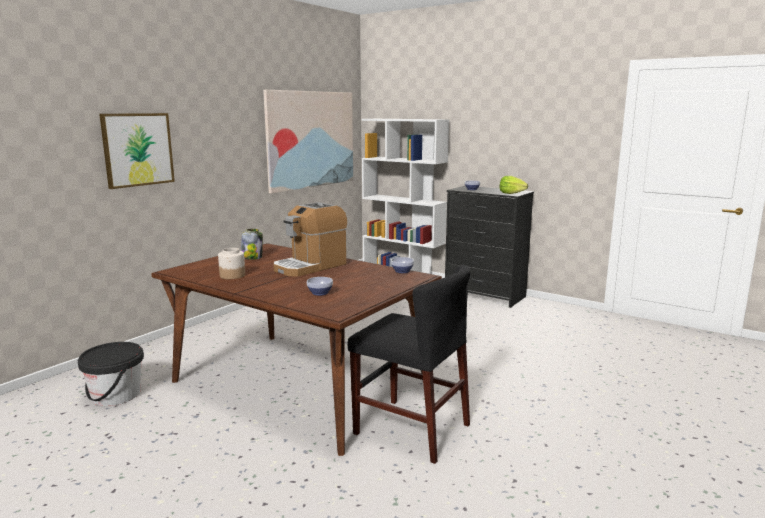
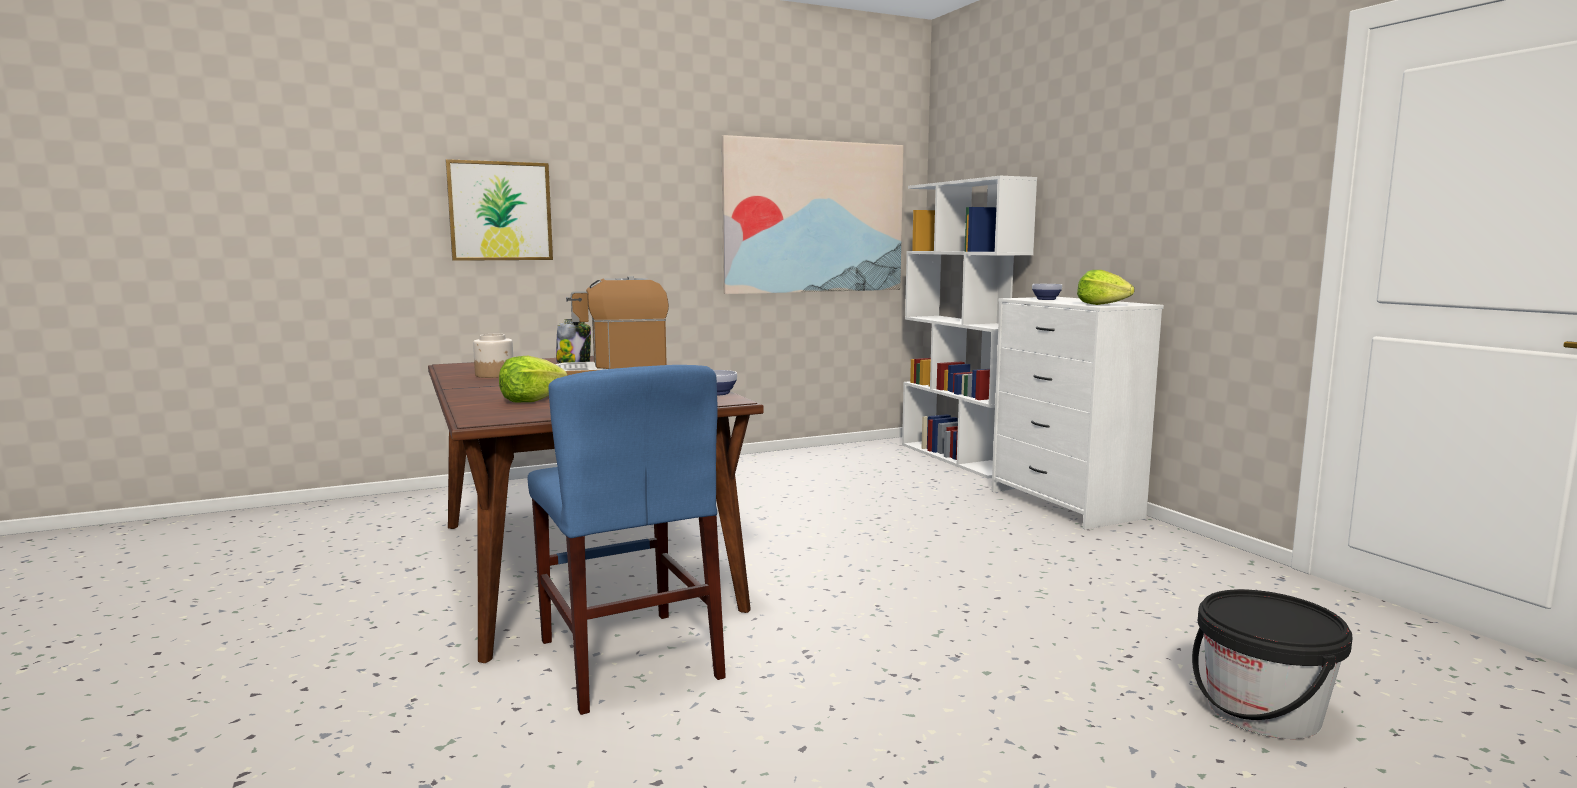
camera: 30 degrees right, 5 degrees down
(116, 395) = (374, 528): black bucket -> black bucket (1263, 711)
(319, 293) = (531, 400): bowl -> lettuce
(411, 429) = (628, 658): black chair -> blue chair
(484, 295) = (1063, 504): black dresser -> white dresser

